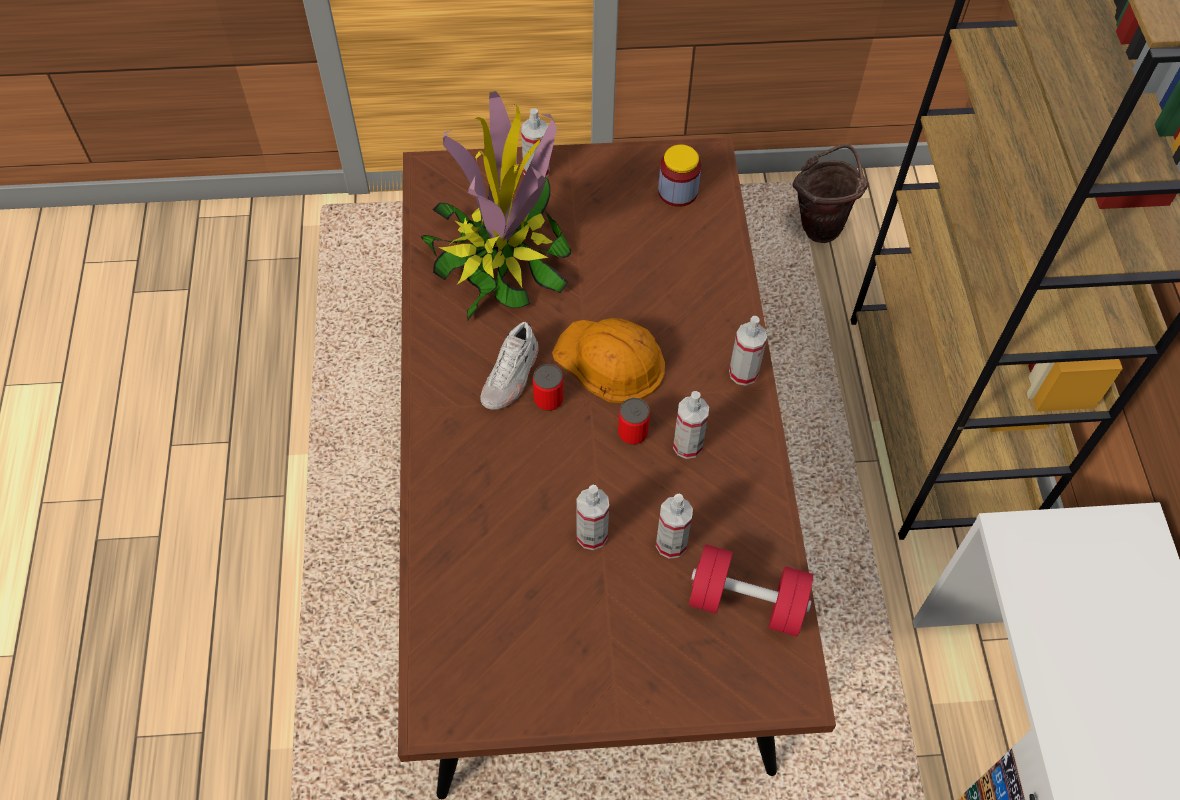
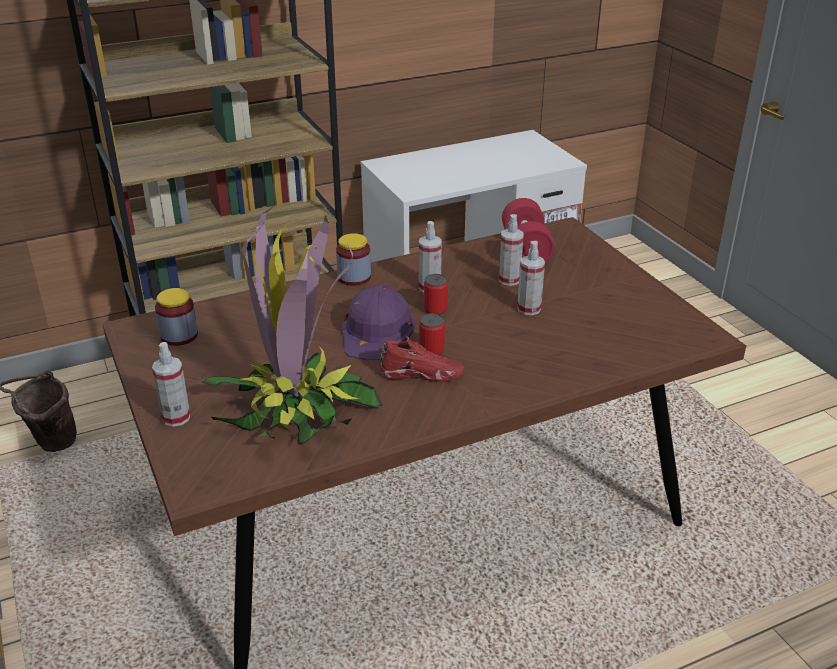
camera: 110 degrees left, 25 degrees down
(511, 376) = (422, 373): white shoe -> red shoe
(610, 361) = (377, 331): orange hard hat -> purple hard hat
(743, 373) = (354, 277): spray bottle -> jar

